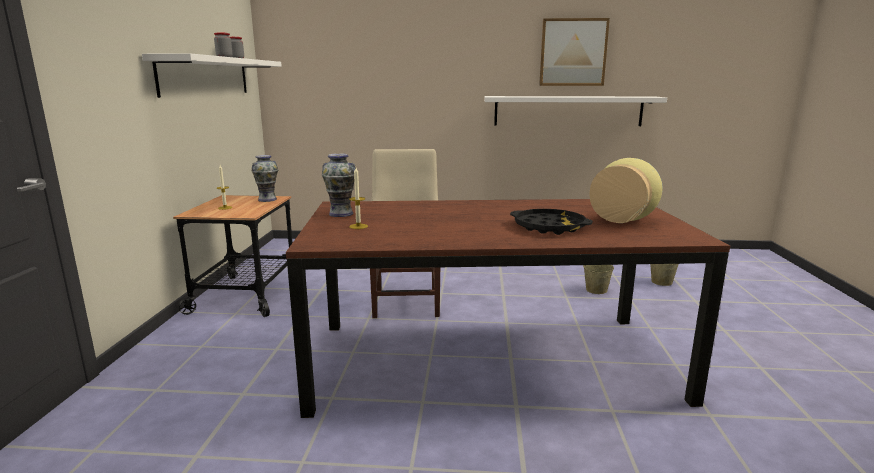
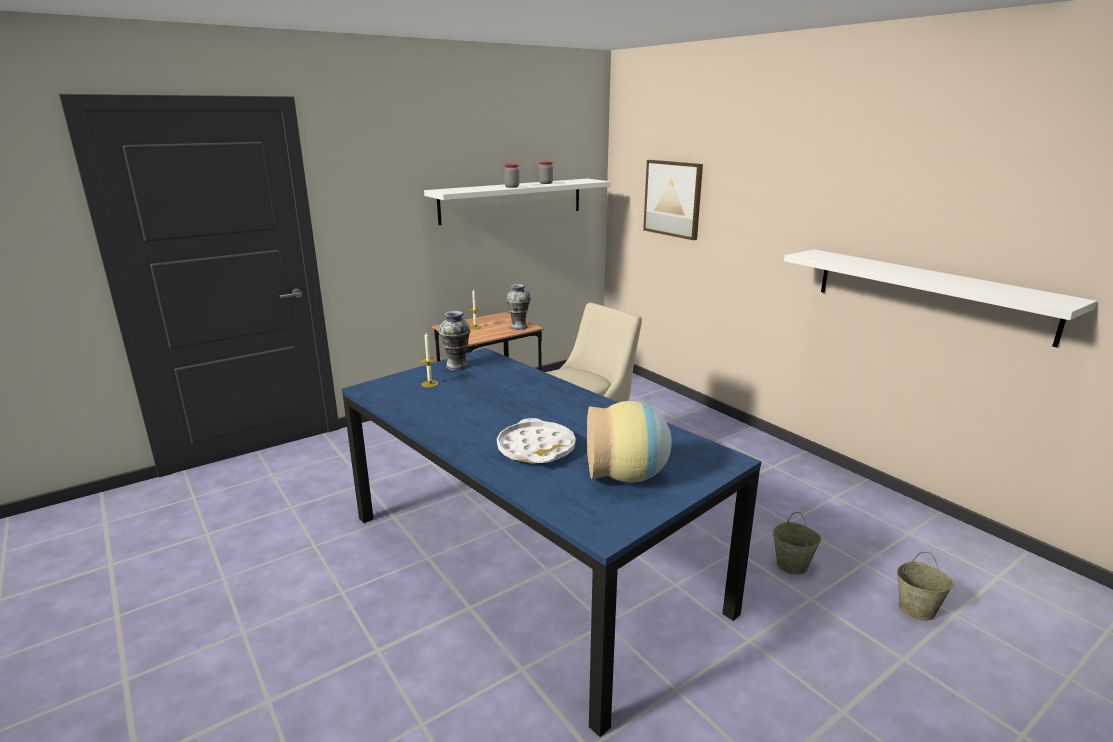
camera: 50 degrees right, 5 degrees up
(491, 360) = (531, 562): brown dining table -> blue dining table
(549, 227) = (536, 449): black tray -> white tray
(573, 52) = (950, 203): picture -> picture (673, 198)

